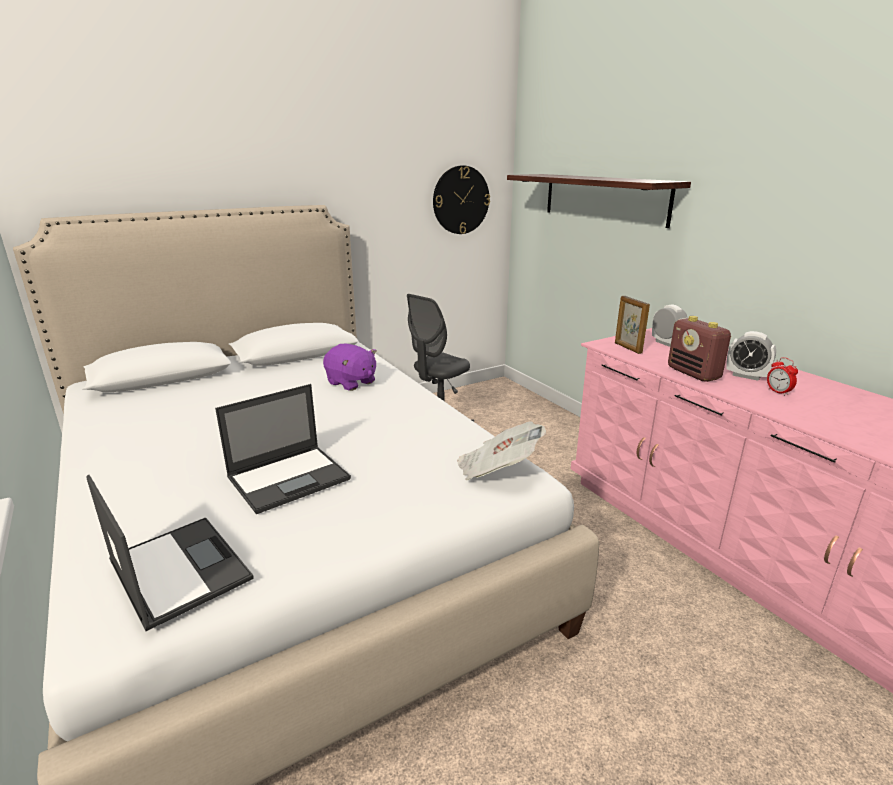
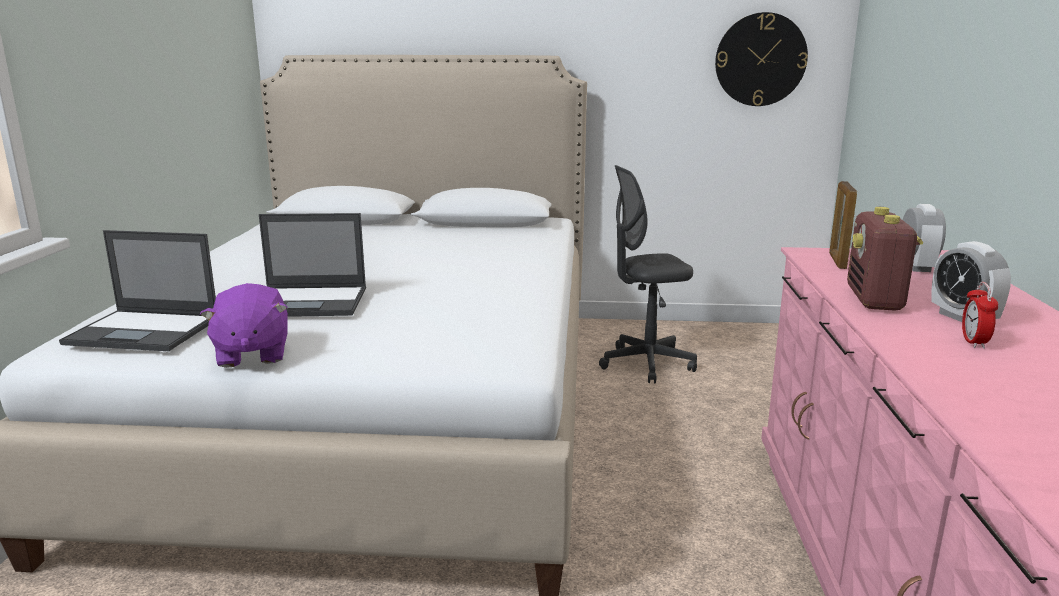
camera: 35 degrees right, 5 degrees down
(178, 569) = (145, 331): laptop -> laptop turned 105 degrees clockwise
(351, 383) = (493, 252): purple plush toy -> purple plush toy (251, 354)
(497, 470) = (499, 346): newspaper -> none
(604, 198) = (927, 50): shelf -> none

